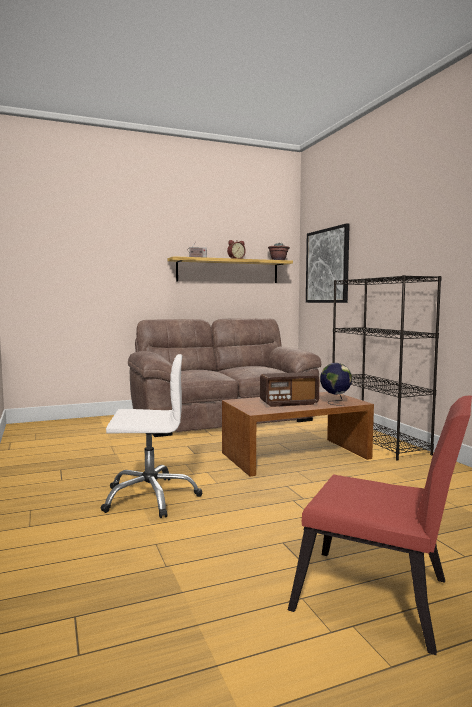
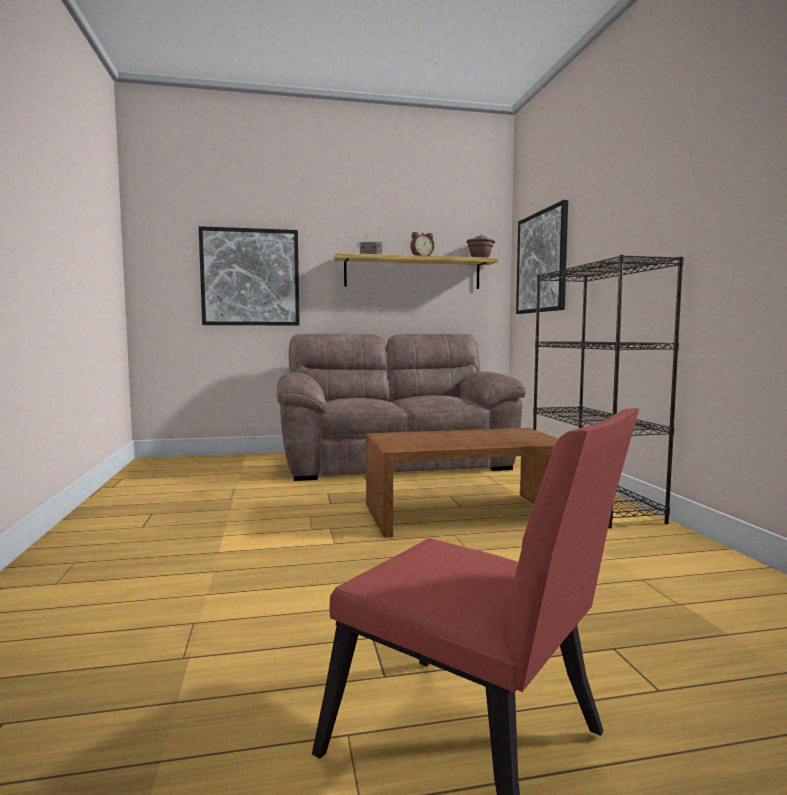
camera: 10 degrees right, 0 degrees up
(102, 274) = (250, 277): none -> picture
(150, 497) = (234, 556): white office chair -> none
(289, 403) = (452, 440): radio -> none
(335, 402) = (519, 441): globe -> none

